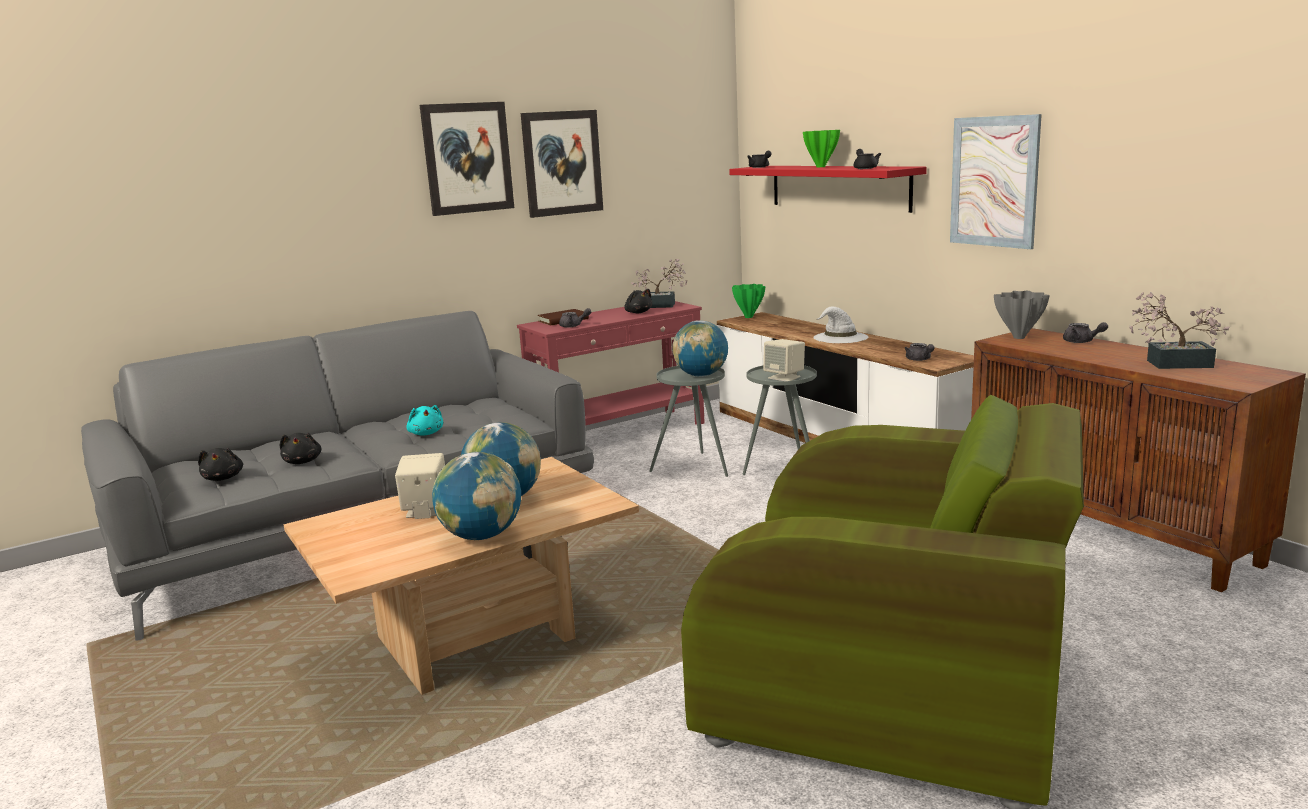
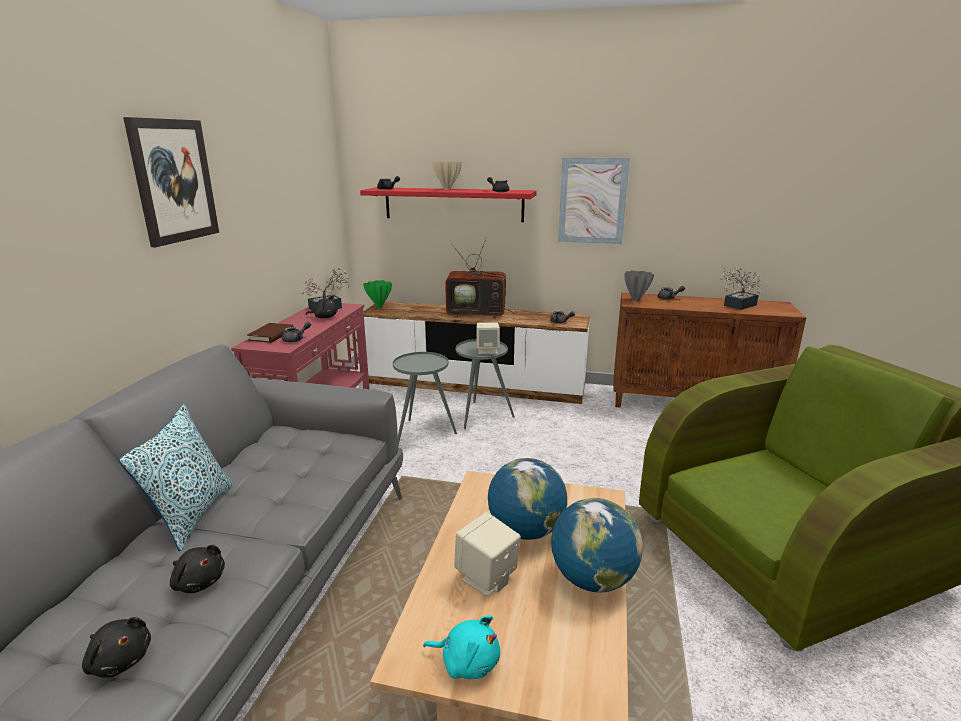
camera: 45 degrees left, 5 degrees up
(357, 432) = (193, 515): none -> pillow
(426, 433) = (286, 488): turquoise plush toy -> turquoise plush toy (467, 662)
(562, 163) = (245, 186): picture -> none
(701, 375) = (428, 362): globe -> none
(821, 167) = (447, 189): green vase -> beige vase
(840, 337) = (478, 313): white hat -> television

